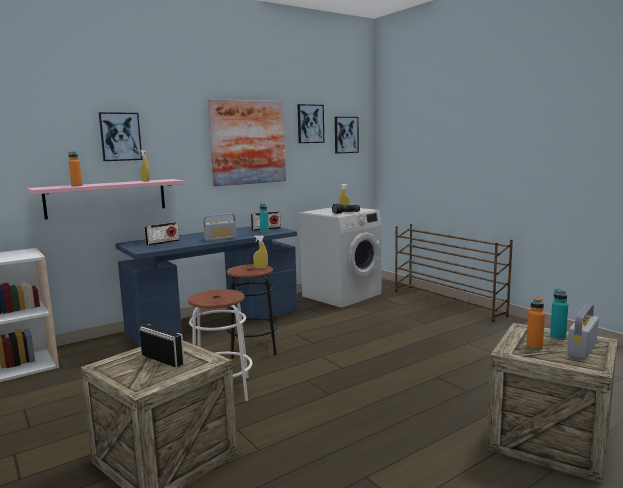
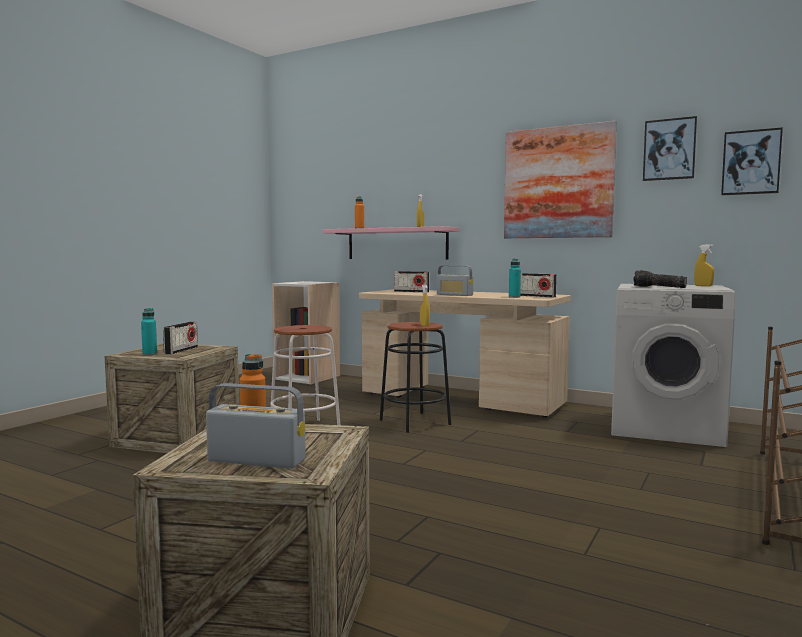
camera: 65 degrees right, 5 degrees down
(120, 136) = (413, 182): picture -> none
(215, 323) = (461, 399): blue desk -> beige desk
(557, 337) = (311, 448): turquoise bottle -> turquoise bottle (149, 354)

